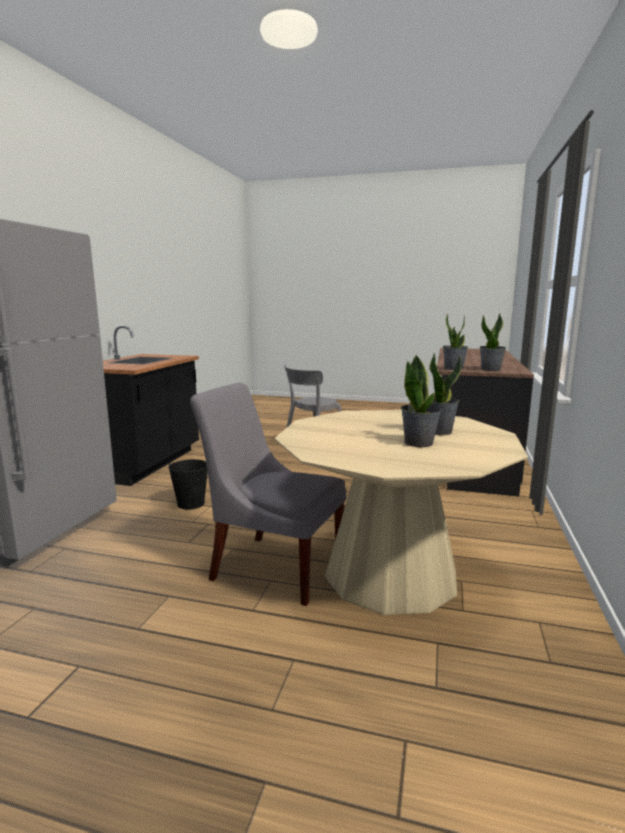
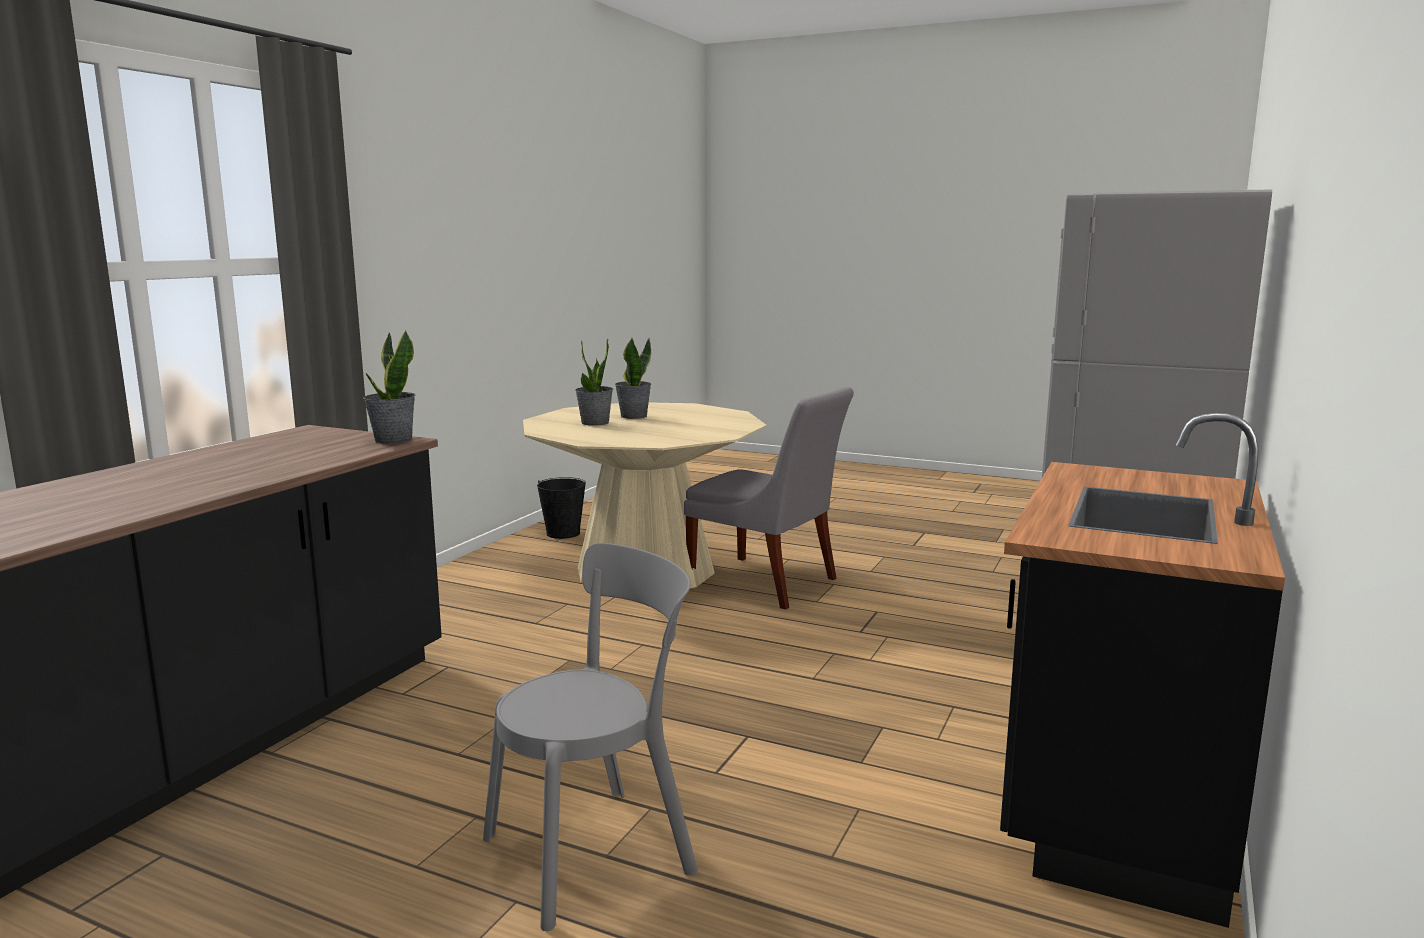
camera: 170 degrees left, 0 degrees up
(191, 503) = (906, 666): black bucket -> black bucket (563, 533)
(491, 369) = (334, 435): potted plant -> none

